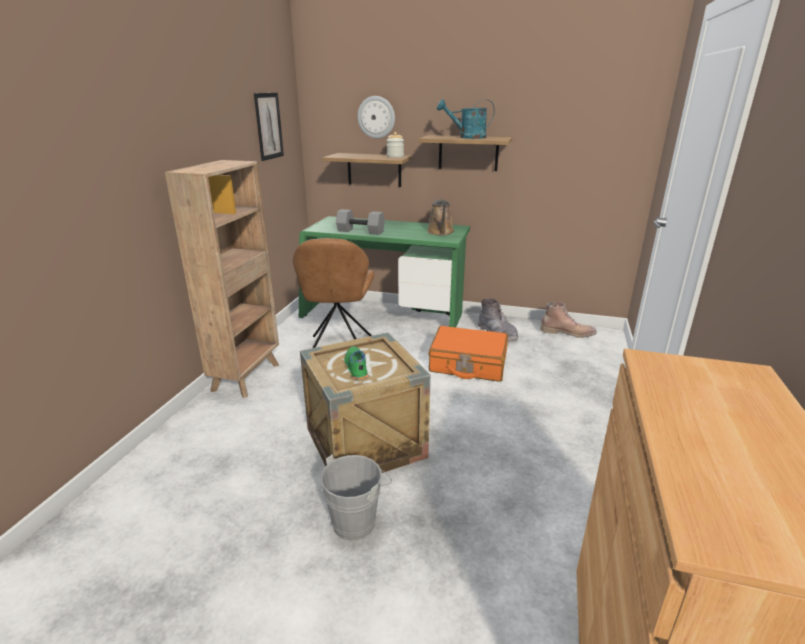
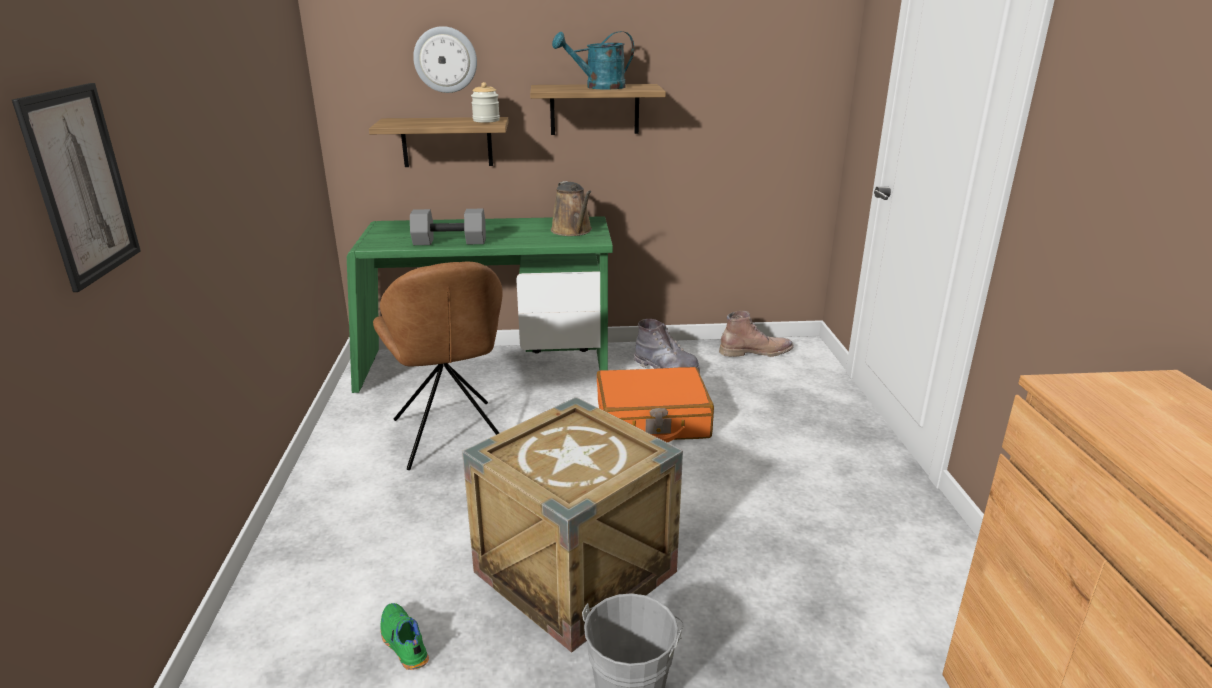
camera: 20 degrees left, 0 degrees up
(247, 376) = (320, 508): brown bookcase -> none
(268, 126) = (278, 82): picture -> picture (81, 185)
(355, 368) = (567, 462): green shoe -> green shoe (403, 643)

